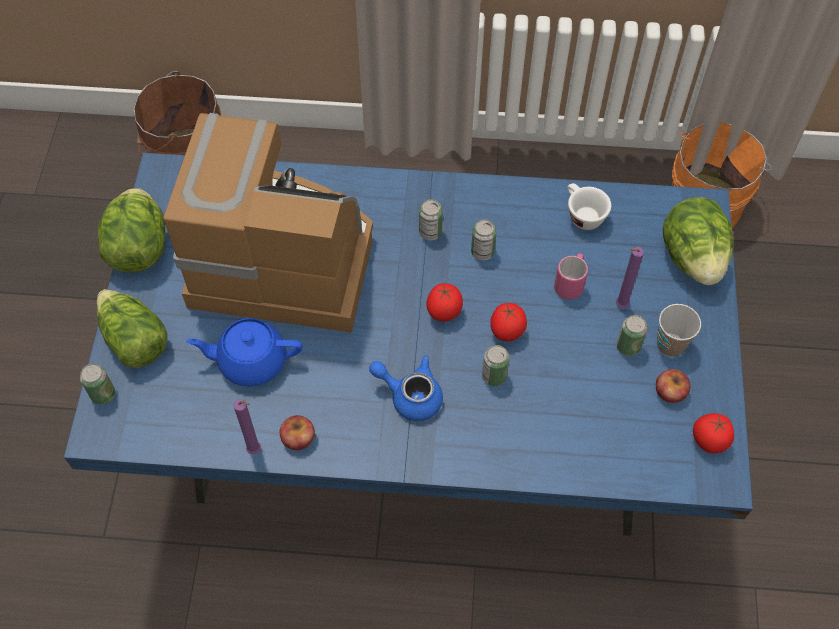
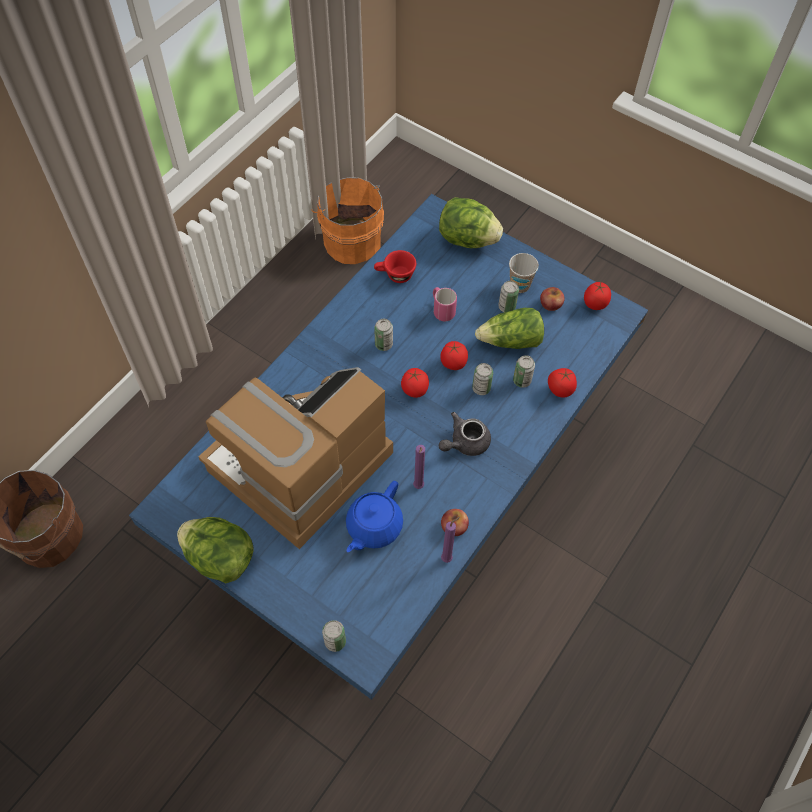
camera: 60 degrees left, 0 degrees up
(133, 340) = (301, 599): lettuce -> lettuce (511, 341)
(410, 395) = (464, 443): blue teapot -> grey teapot
(430, 232) = (346, 365): can -> can (522, 380)
(552, 461) = (560, 390): none -> tomato
(582, 215) = (395, 275): white cup -> red cup
(619, 306) = (475, 295): purple candle -> purple candle (418, 487)

